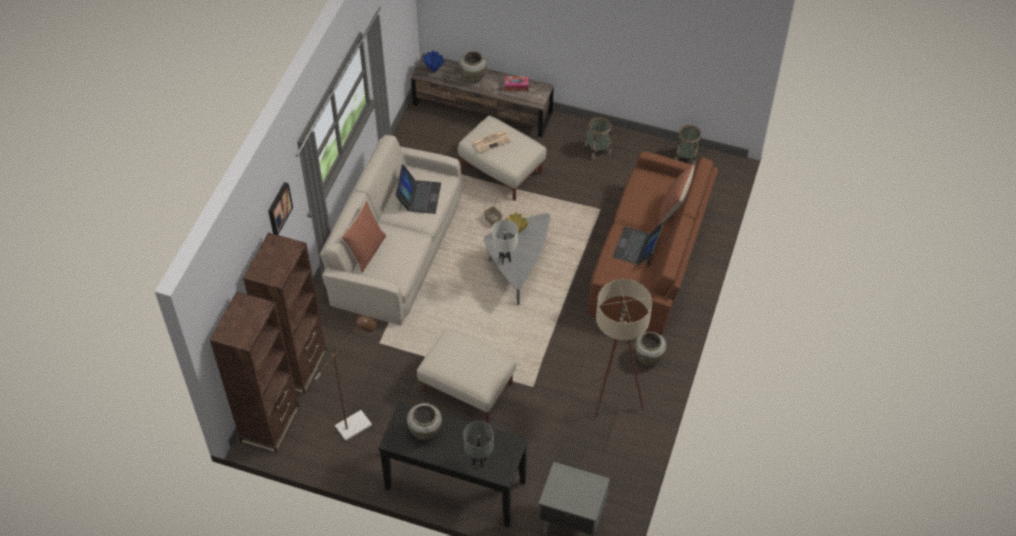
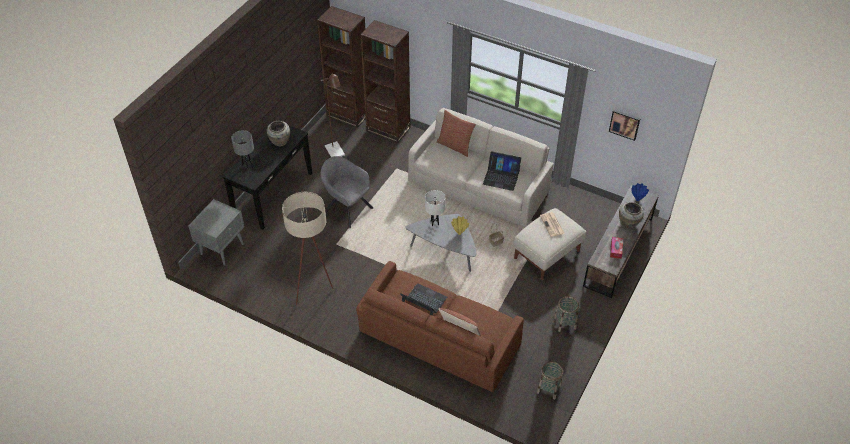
camera: 100 degrees right, 5 degrees down
(278, 208) = (430, 39): picture -> picture (624, 124)
(467, 387) = (347, 209): beige ottoman -> grey armchair
(648, 357) = (341, 318): beige vase -> none

